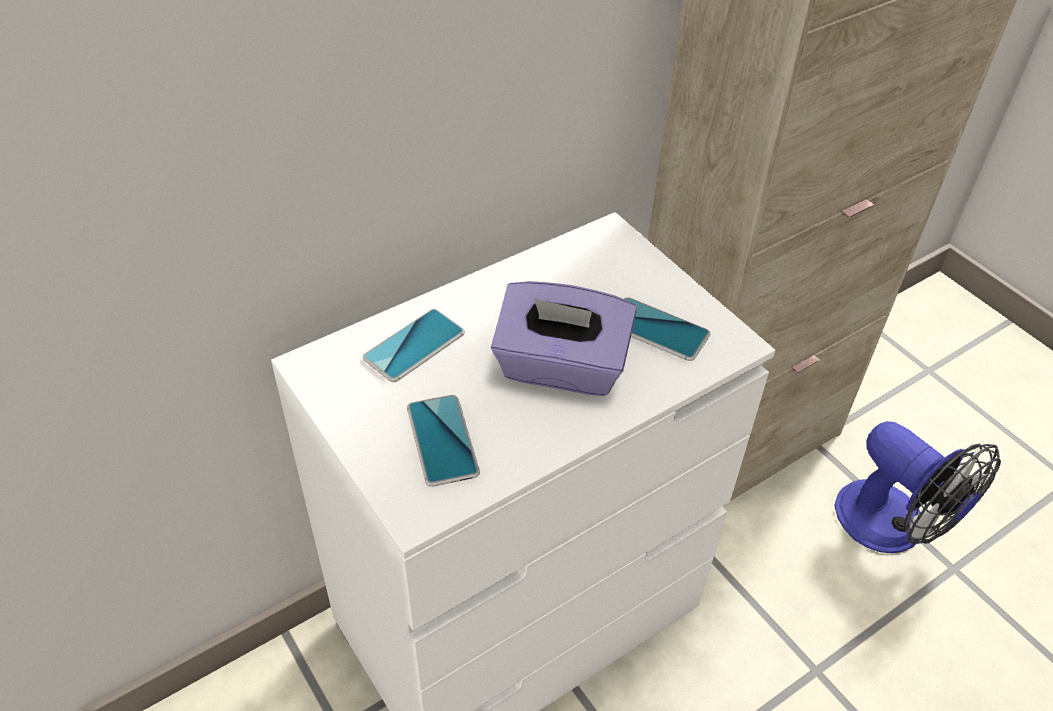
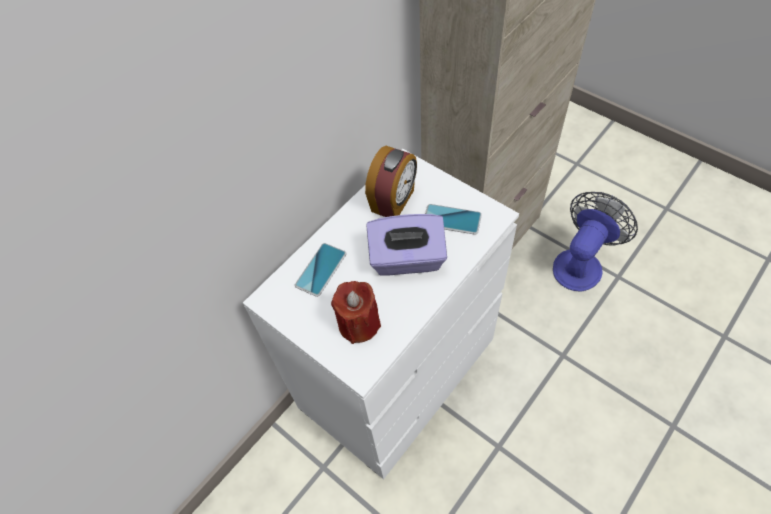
camera: 10 degrees left, 10 degrees up
(442, 440) = (359, 324): phone -> red candle
(571, 280) = (394, 201): none -> alarm clock
(892, 527) = (581, 263): fan -> fan turned 90 degrees counterclockwise

